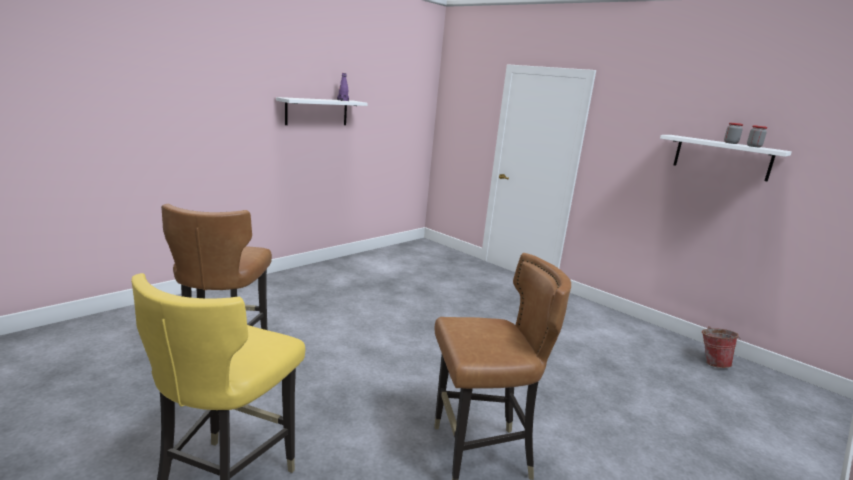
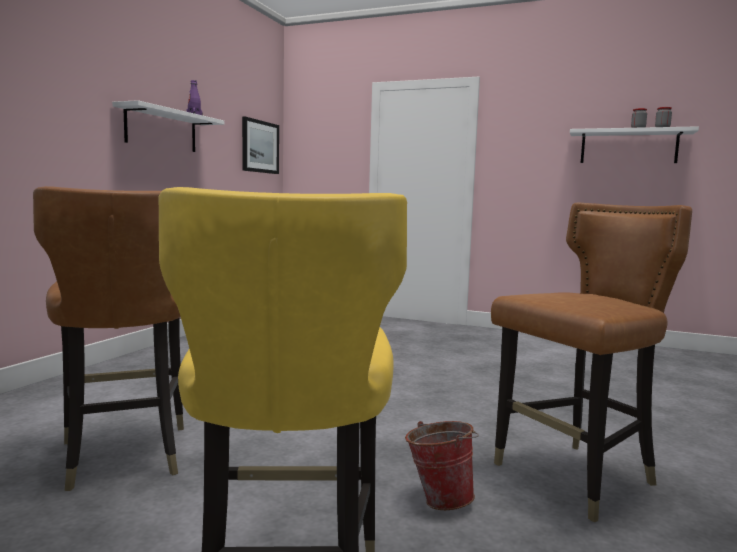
camera: 20 degrees left, 10 degrees down
(410, 113) = (260, 146): none -> picture
(712, 362) = (669, 356): bucket -> bucket (439, 499)

